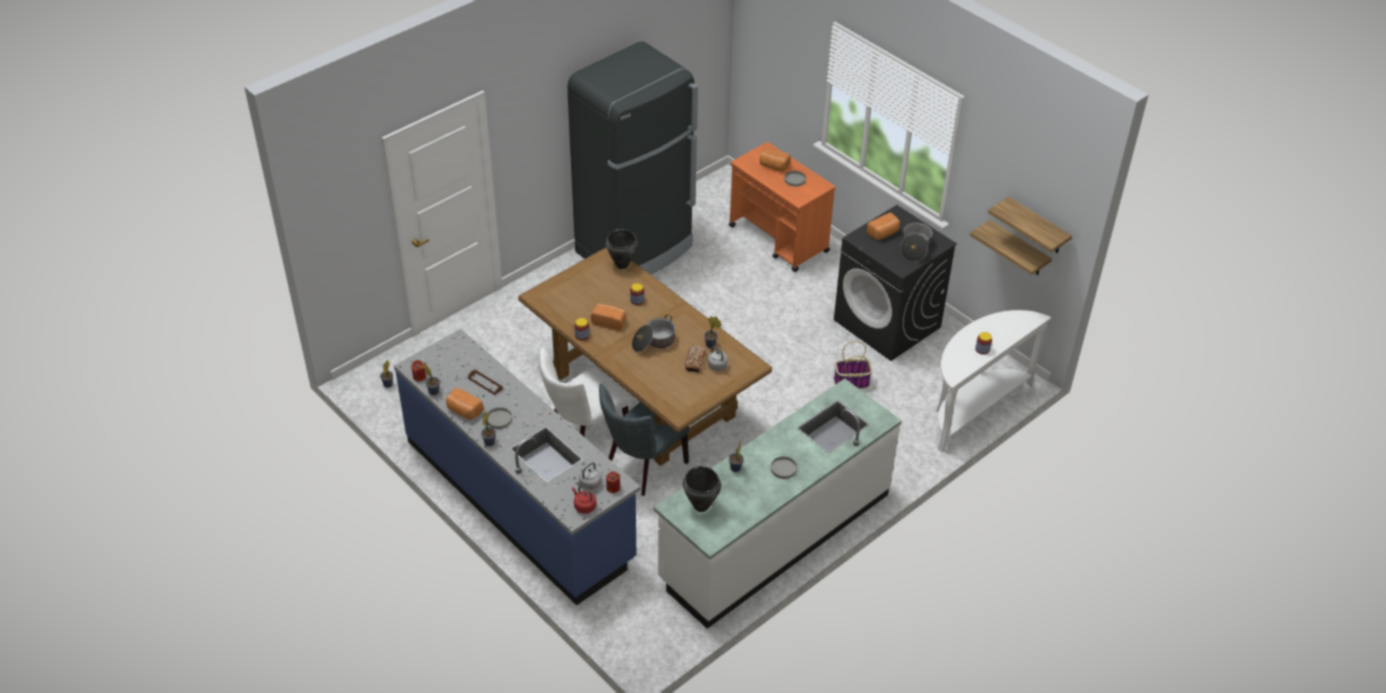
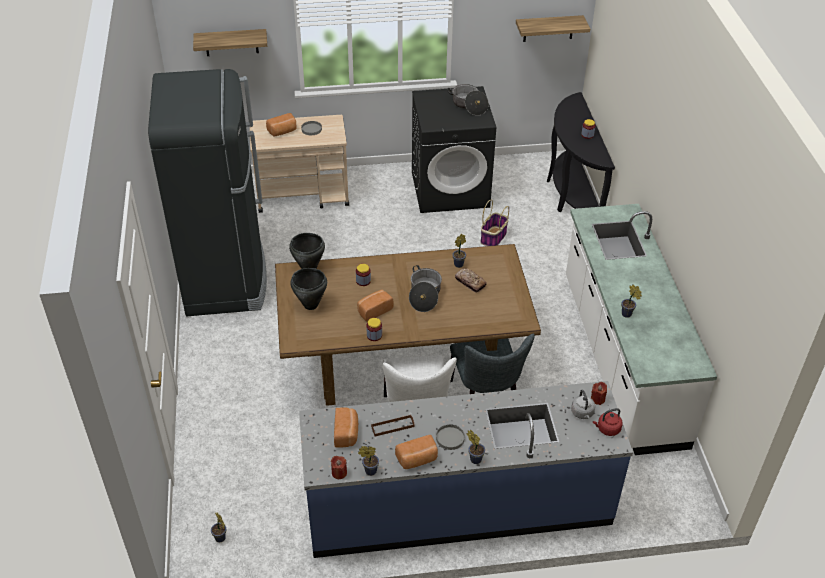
camera: 55 degrees left, 0 degrees up
(701, 506) = (656, 355): black cooking pot -> black cooking pot (311, 305)
(718, 366) = (488, 272): grey kettle -> none
(779, 239) = (303, 195): orange cart -> beige cart
(783, 469) = (646, 288): grey plate -> none
(883, 233) = (438, 111): bread -> bread (346, 433)
(973, 408) = (570, 194): white console table -> black console table
(1018, 249) = (532, 59): shelf -> shelf (231, 42)

